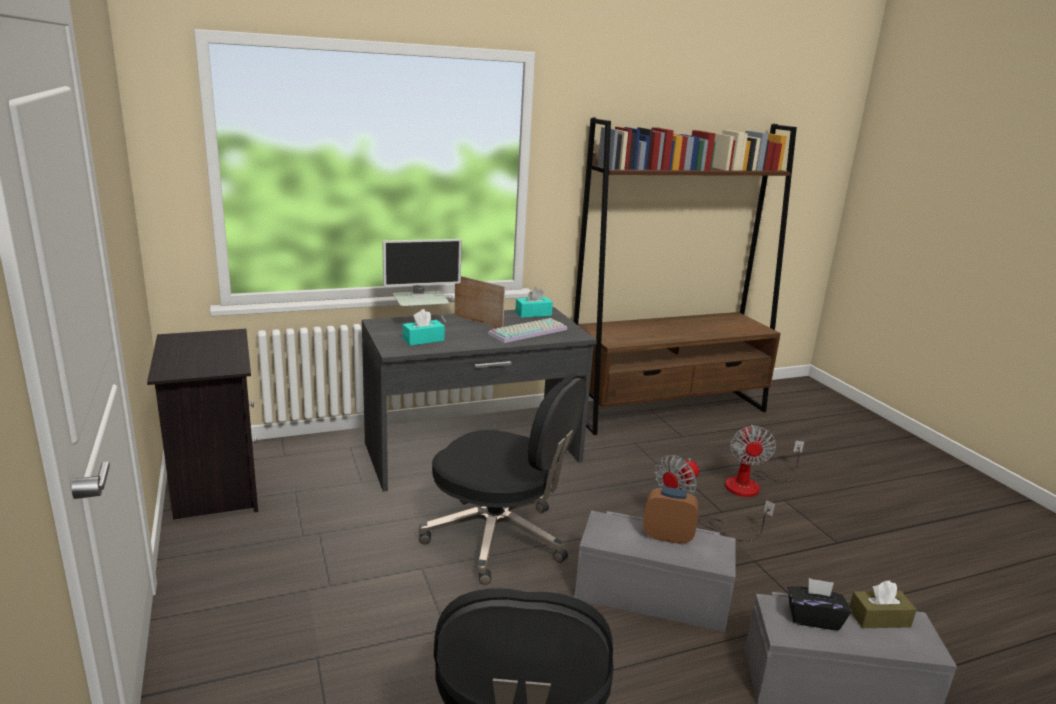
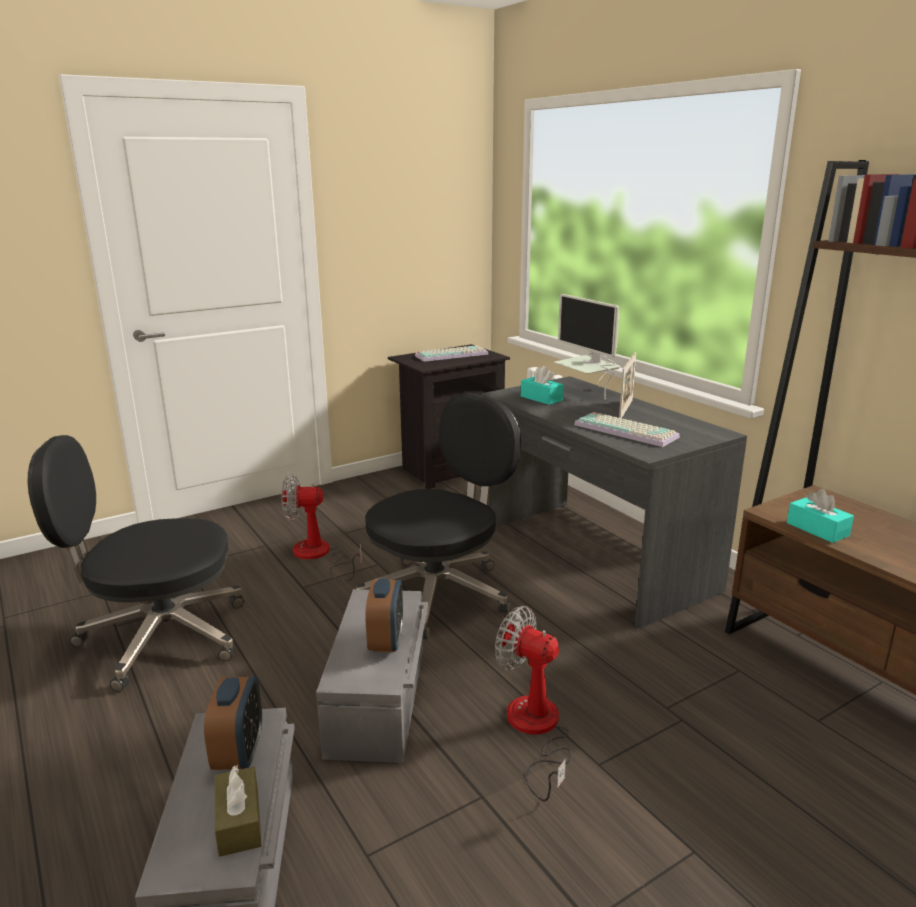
camera: 80 degrees right, 0 degrees up
(195, 349) = (452, 354): none -> keyboard
(499, 538) = (439, 593): black office chair -> black office chair turned 150 degrees counterclockwise
(533, 314) = (696, 428): turquoise tissue box -> turquoise tissue box (817, 529)
(751, 485) = (715, 806): fan -> fan (319, 555)
(813, 618) = (239, 753): black tissue box -> alarm clock

